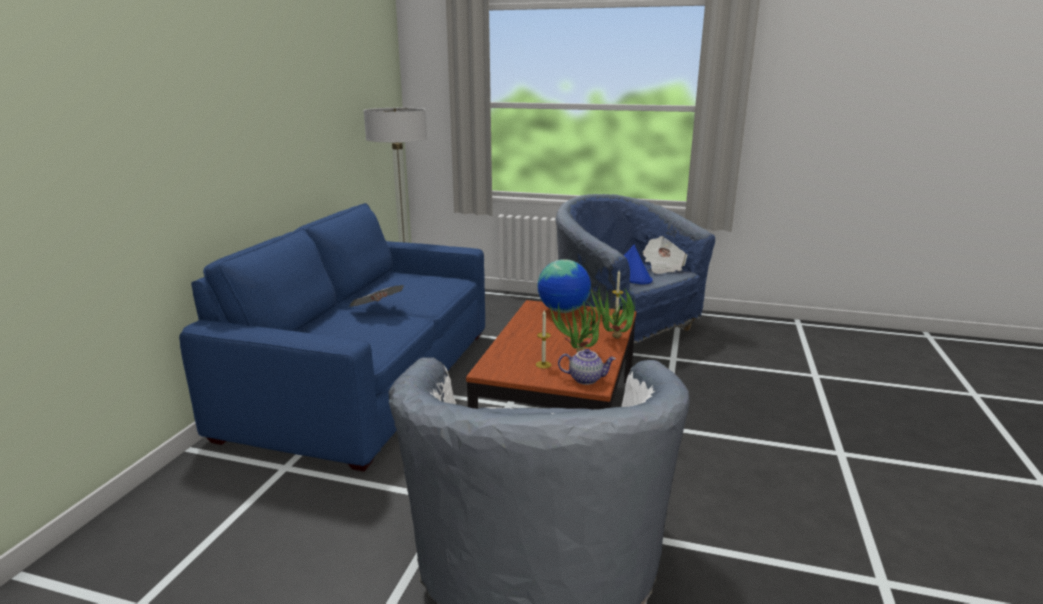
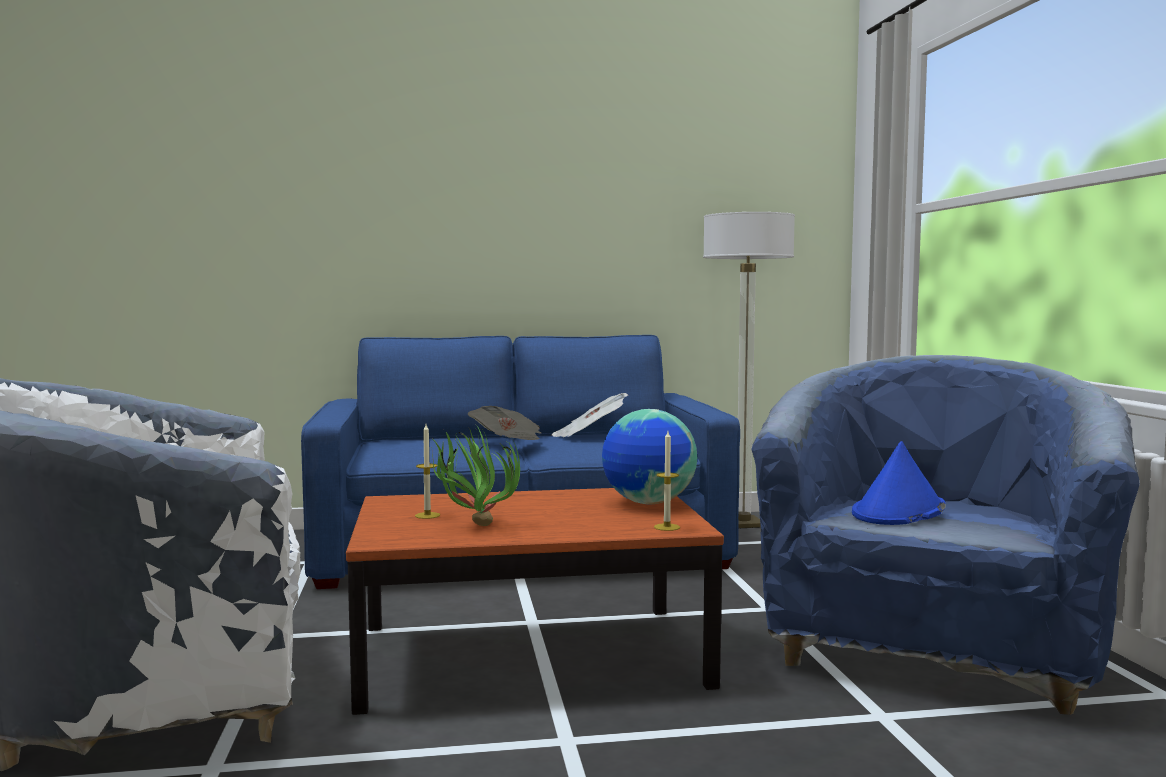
camera: 65 degrees right, 15 degrees down
(586, 379) = (395, 535): teapot -> none
(612, 340) = (561, 534): potted plant -> none
(664, 267) = (1018, 526): newspaper -> newspaper (589, 436)

